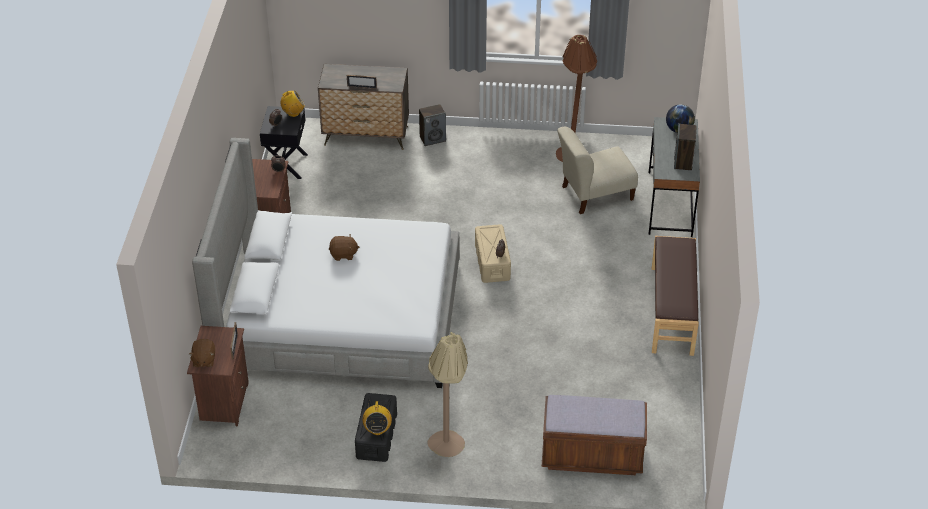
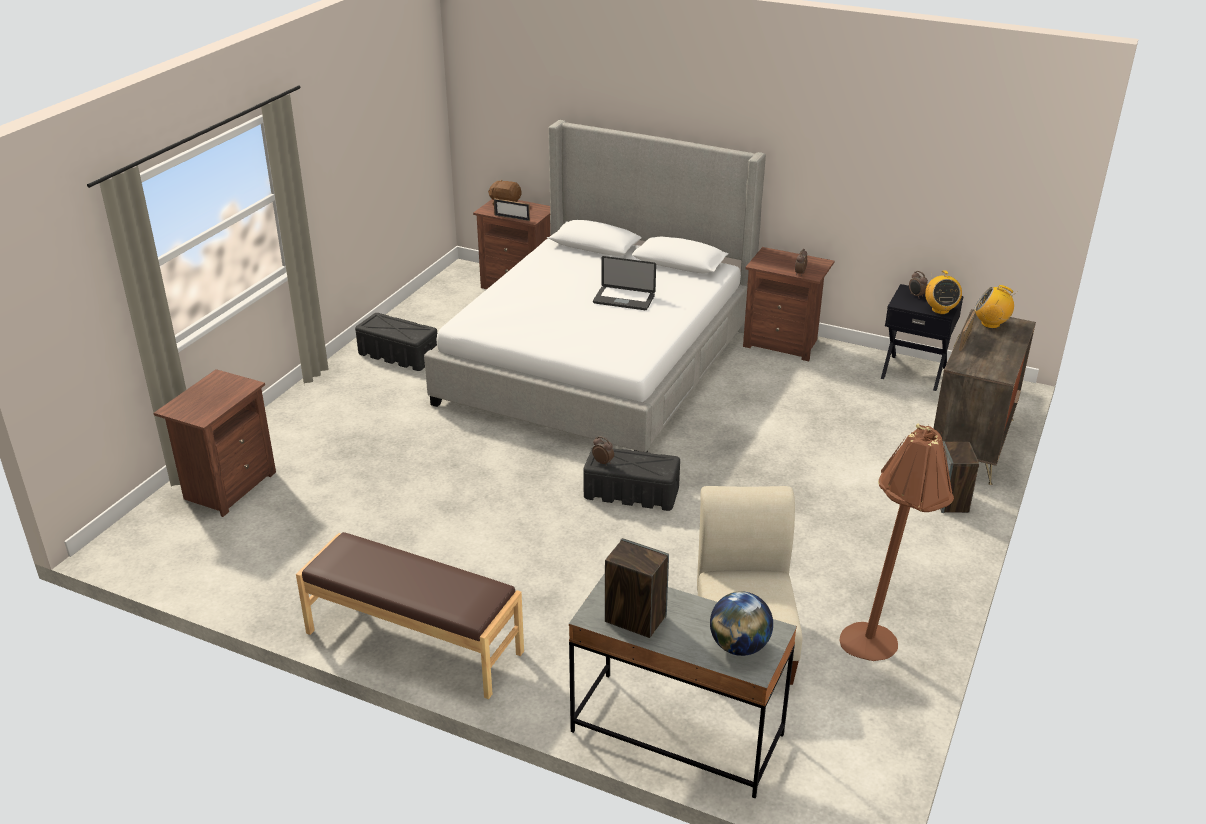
camera: 110 degrees right, 10 degrees down
(343, 254) = (624, 299): brown plush toy -> laptop
(377, 429) = (378, 325): radio -> radio (991, 324)
(447, 450) = (337, 392): beige floor lamp -> none
(492, 262) = (630, 493): beige storage box -> black storage box
(592, 456) = (228, 486): brown bench -> brown nightstand

